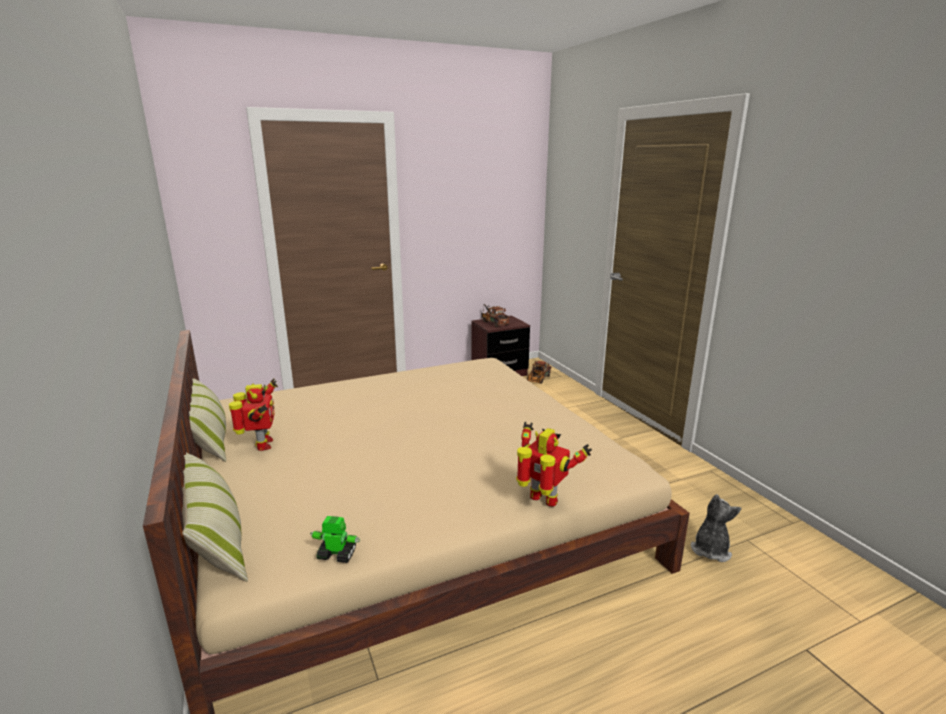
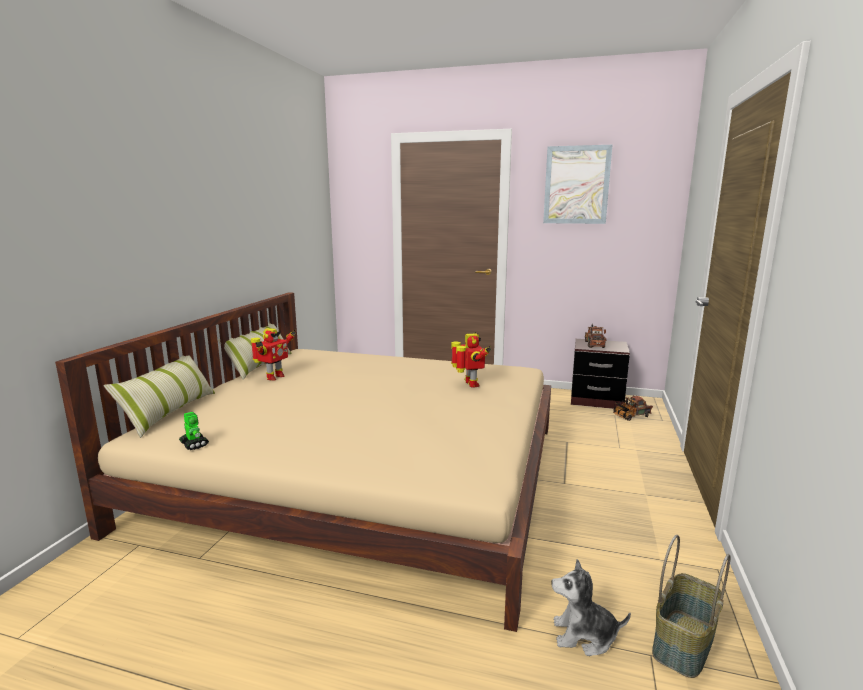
camera: 40 degrees right, 5 degrees down
(460, 173) = (576, 185): none -> picture
(543, 501) = (361, 472): toy robot -> toy robot (470, 384)
(710, 550) = (584, 636): plush toy -> plush toy turned 150 degrees counterclockwise
(751, 524) = (684, 644): none -> basket

